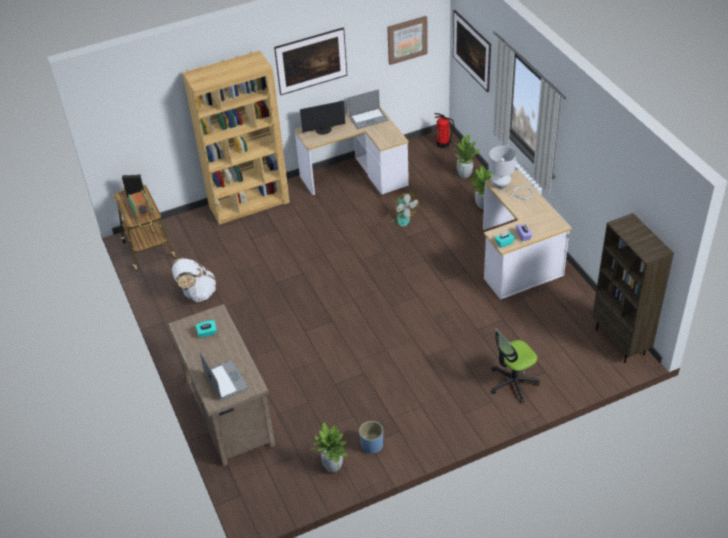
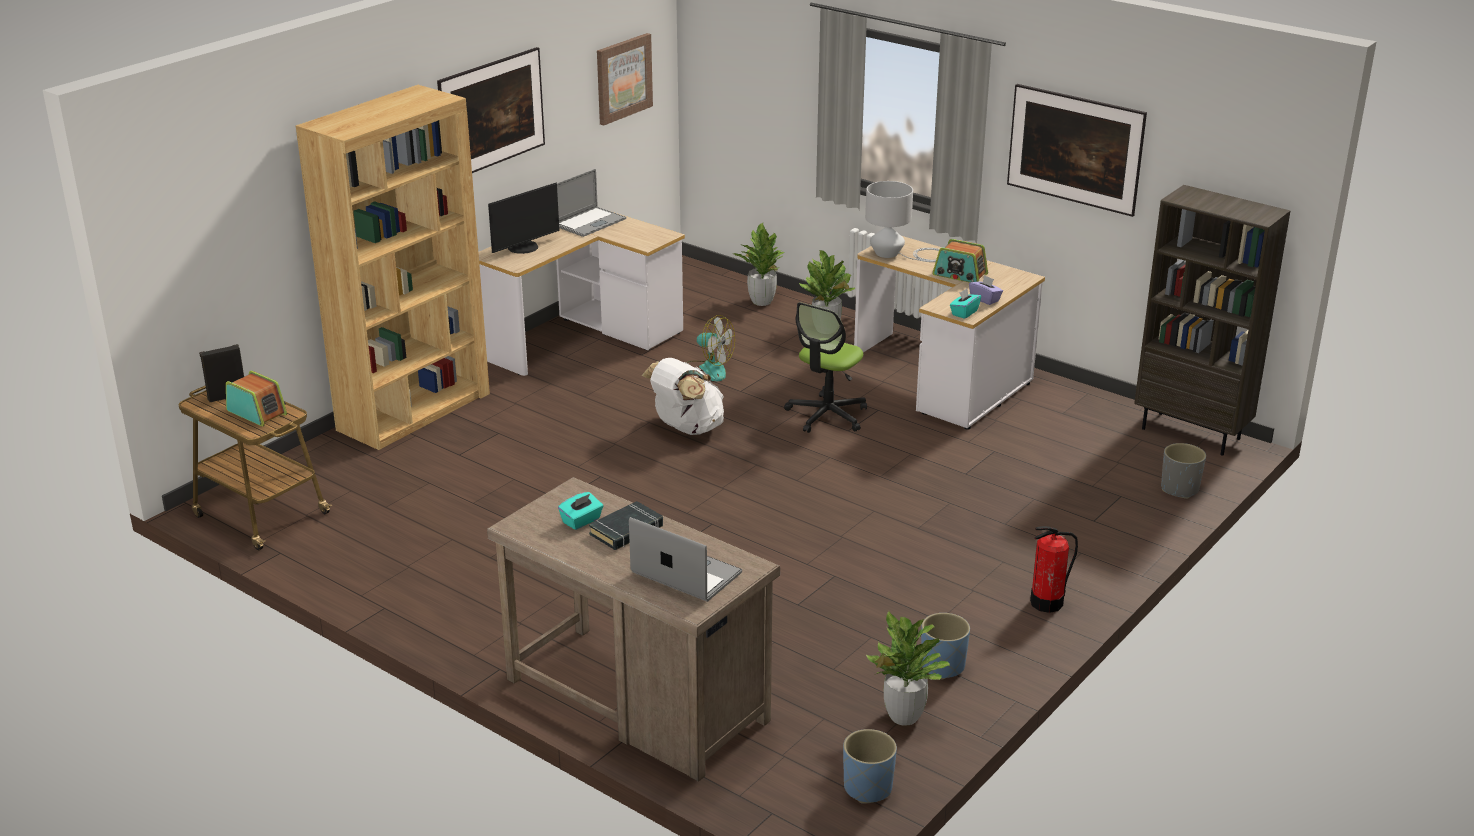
camera: 30 degrees left, 15 degrees down
(197, 293) = (418, 551): white backpack -> white backpack (686, 428)
(221, 345) = (627, 530): none -> black book
(288, 499) = (867, 788): none -> blue planter
(443, 144) = (691, 274): fire extinguisher -> fire extinguisher (1047, 603)
(471, 62) = (740, 98): picture -> picture (1072, 174)
(513, 383) = (1087, 522): office chair -> office chair (827, 415)
(526, 213) = (960, 275): none -> radio
(580, 378) = (1179, 489): none -> grey planter

